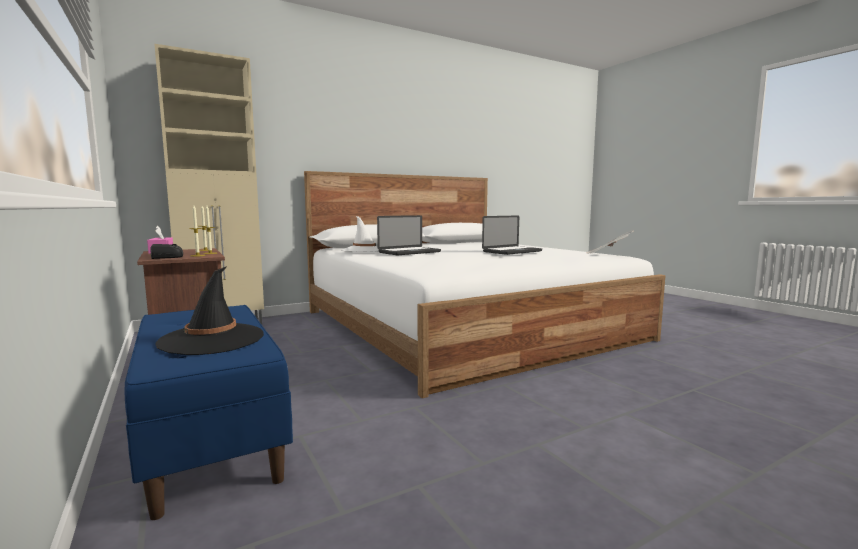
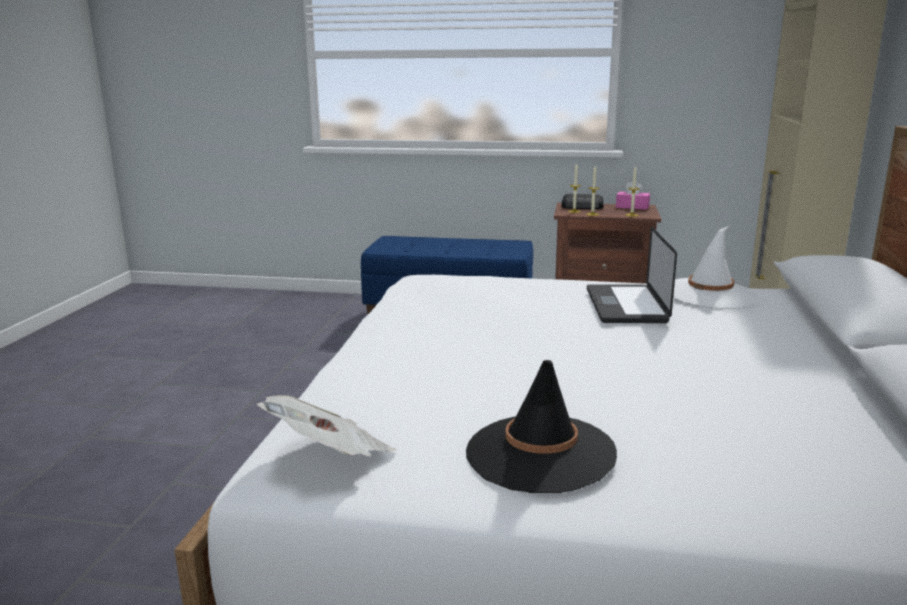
camera: 130 degrees right, 10 degrees up
(212, 339) = (426, 247): black hat -> black hat (540, 453)
(512, 251) = (529, 377): laptop -> none

